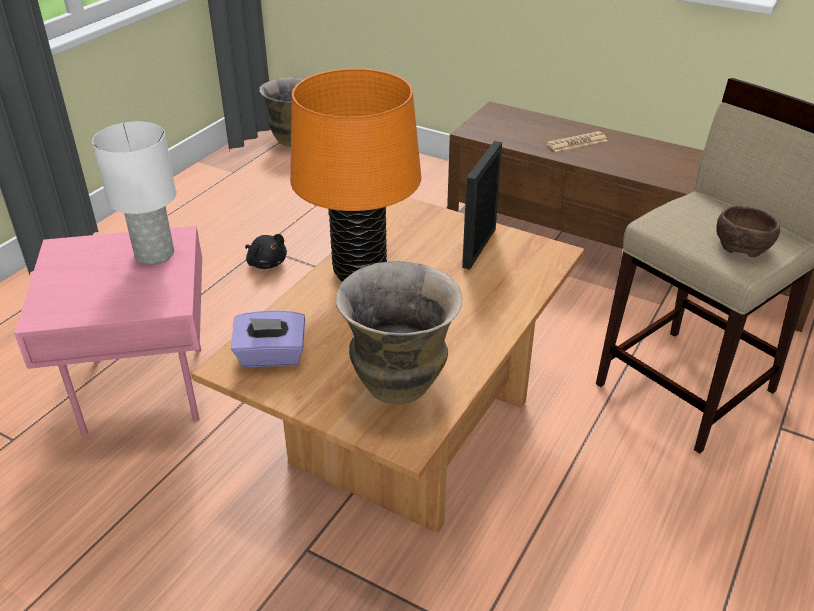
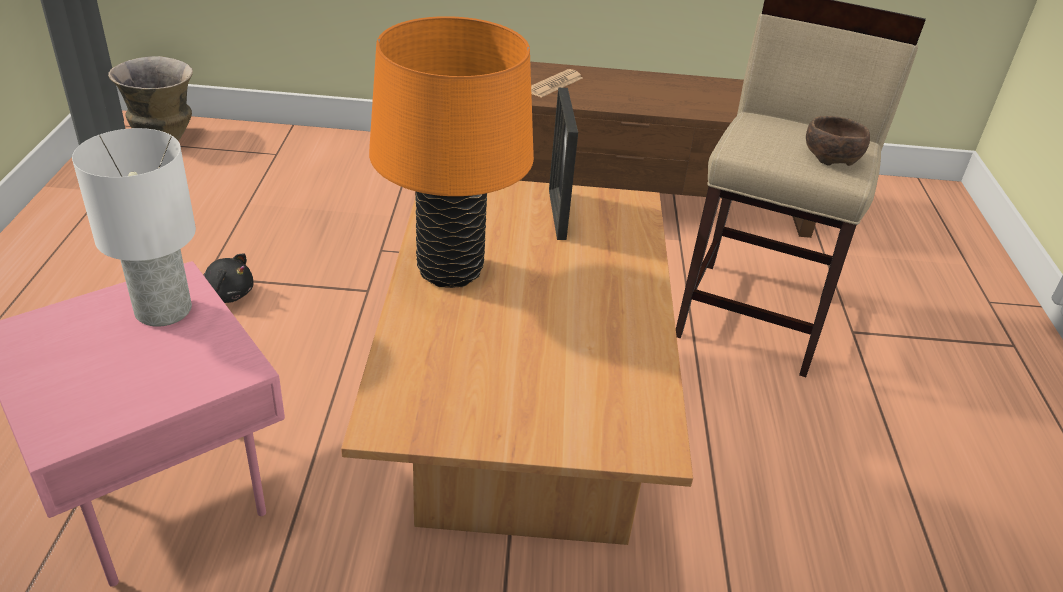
camera: 30 degrees left, 0 degrees up
(271, 356) = (426, 398): purple tissue box -> none
(399, 384) = (595, 386): vase -> none

